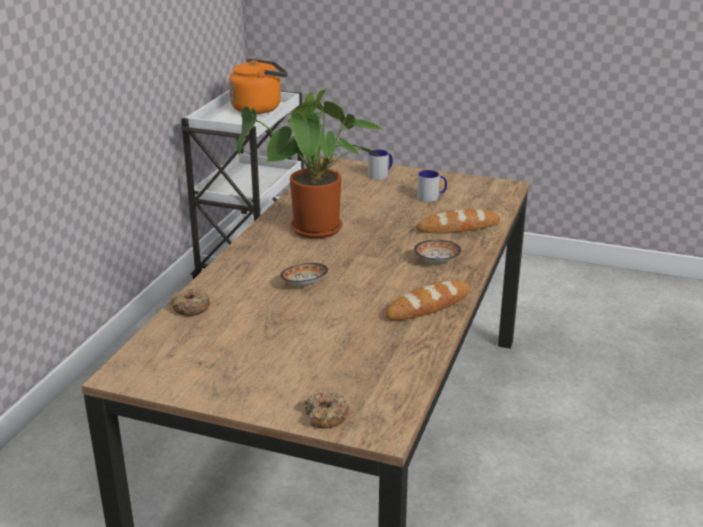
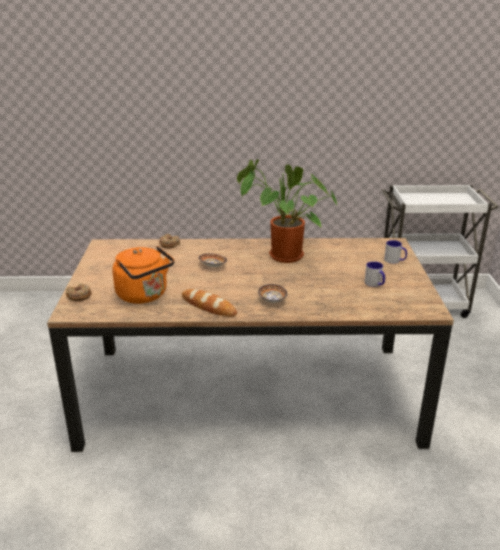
camera: 70 degrees right, 0 degrees up
(259, 108) = (456, 202): orange kettle -> orange kettle (144, 296)
(458, 227) = (333, 300): bread -> none

